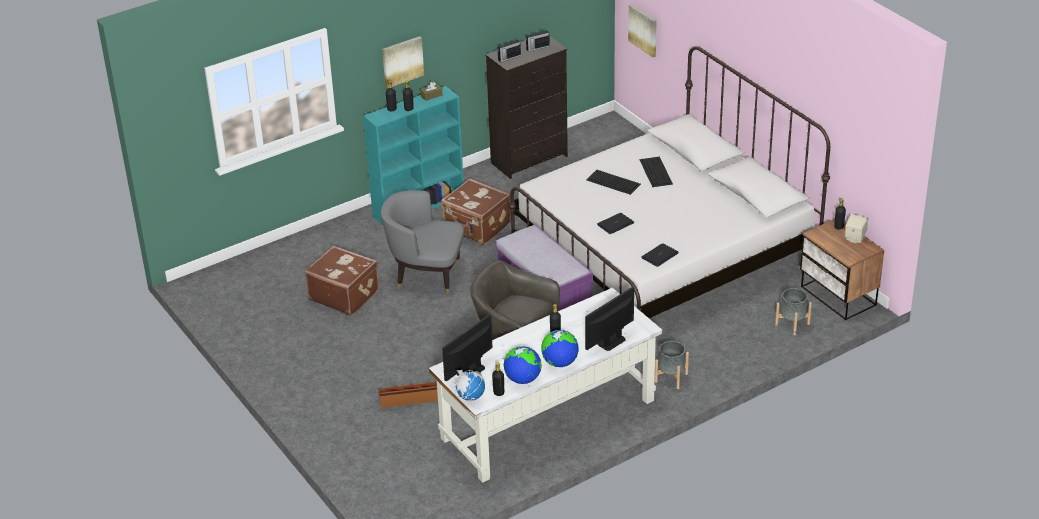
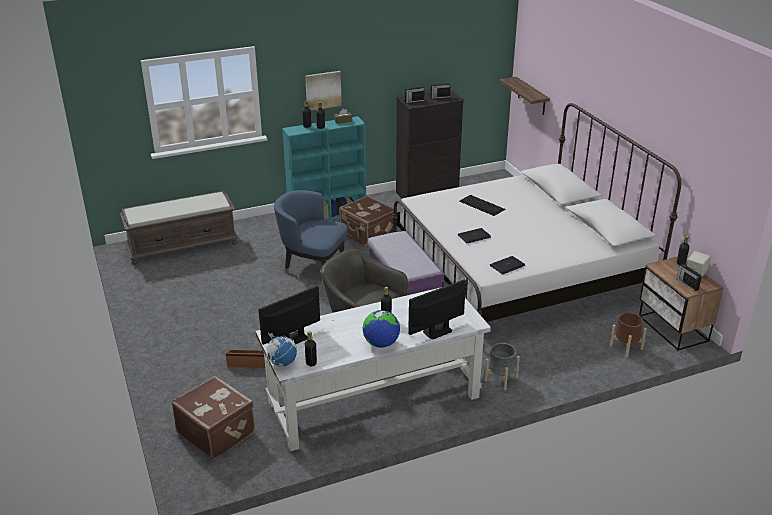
camera: 10 degrees right, 5 degrees down
(262, 271) = (183, 246): none -> brown bench
(344, 295) = (239, 271): brown suitcase -> brown suitcase (217, 432)
(426, 275) = (312, 265): grey armchair -> blue armchair
(523, 379) = (339, 354): globe -> none
(643, 30) = (531, 96): picture -> shelf
(656, 172) = (521, 202): keyboard -> none
(792, 324) = (626, 347): grey planter -> brown planter
(847, 251) = (687, 284): none -> radio

